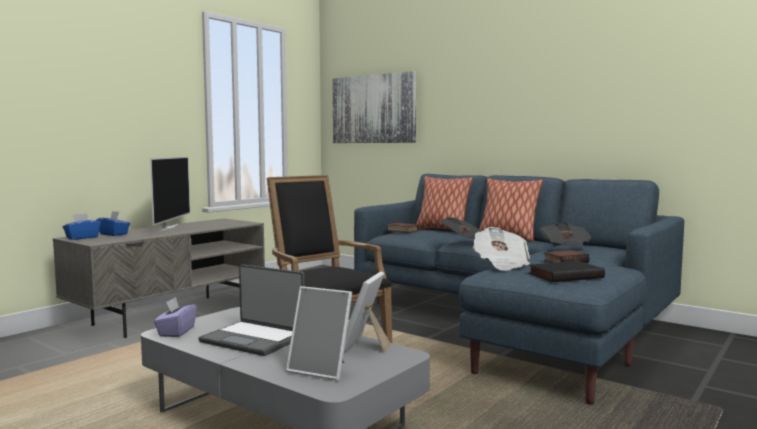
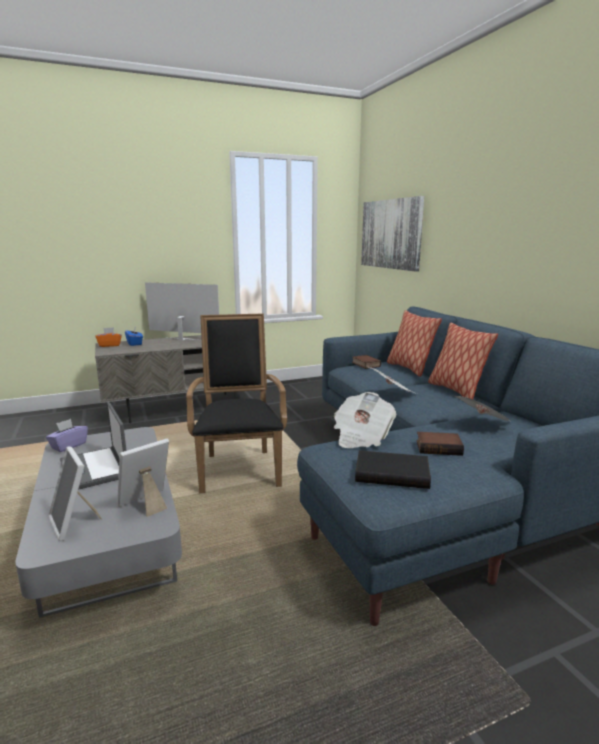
camera: 30 degrees right, 10 degrees up
(82, 238) = (110, 345): blue tissue box -> orange tissue box
(168, 227) = (182, 339): television -> television turned 105 degrees counterclockwise

